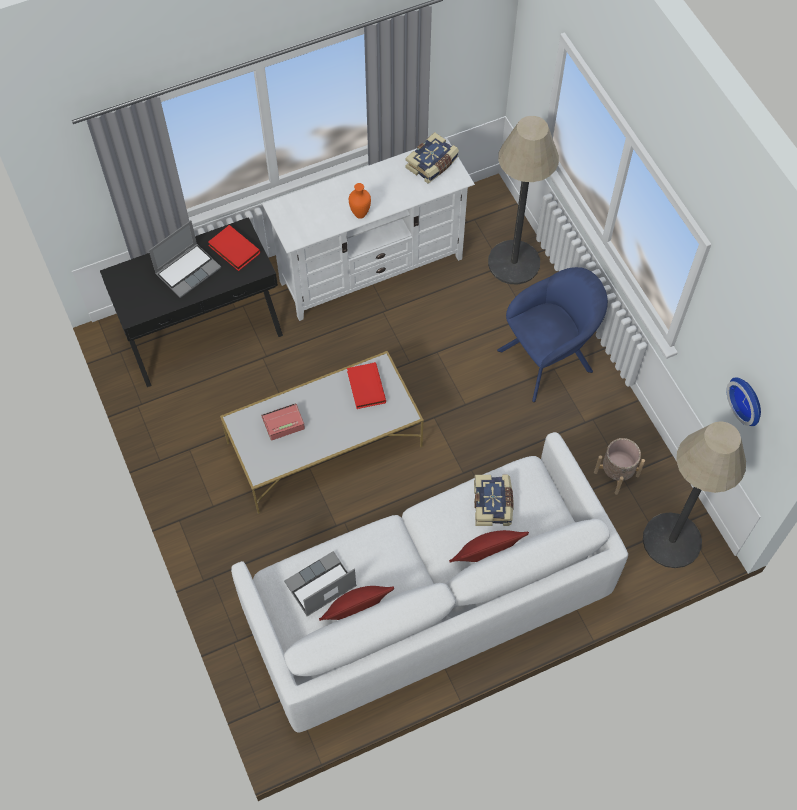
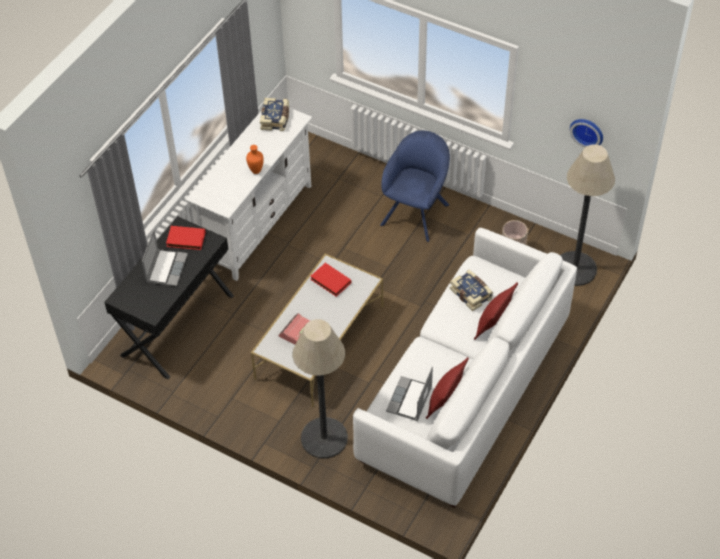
camera: 35 degrees left, 10 degrees down
(514, 262) = (346, 170): floor lamp -> floor lamp (324, 438)

